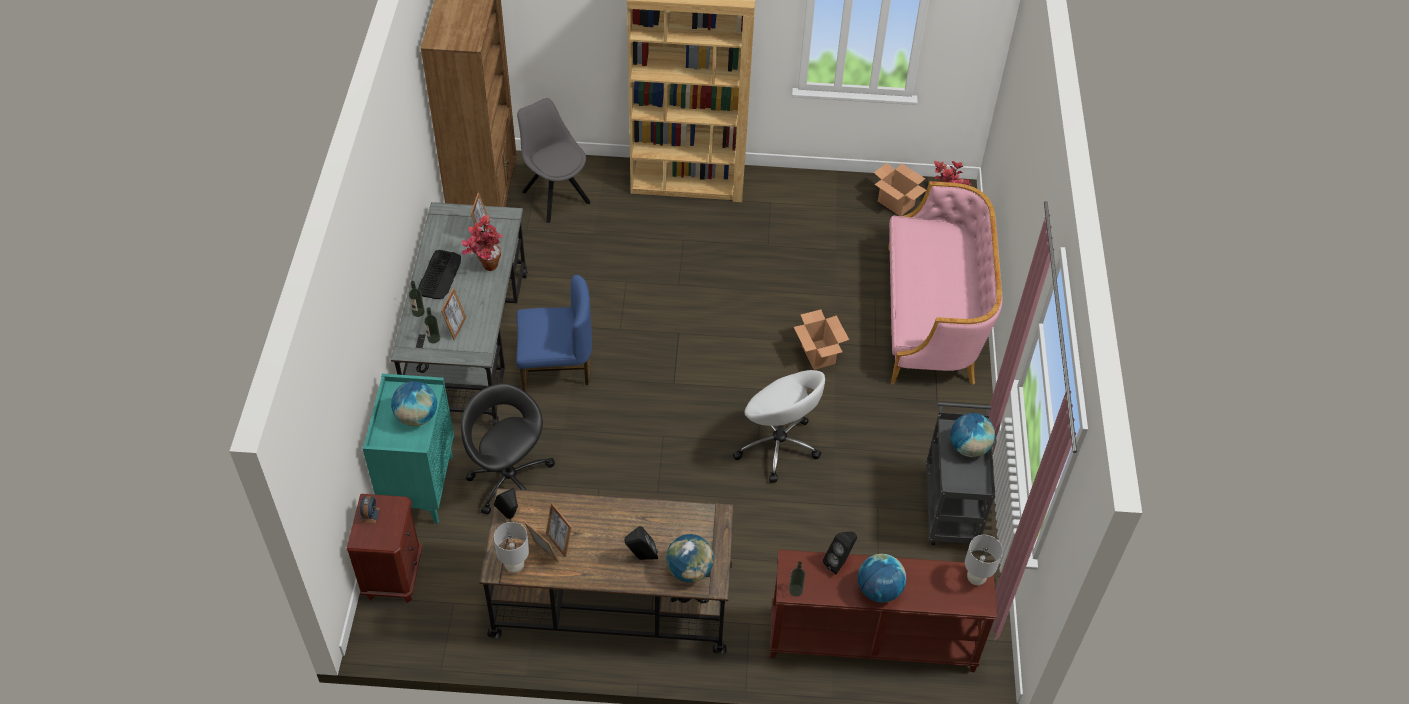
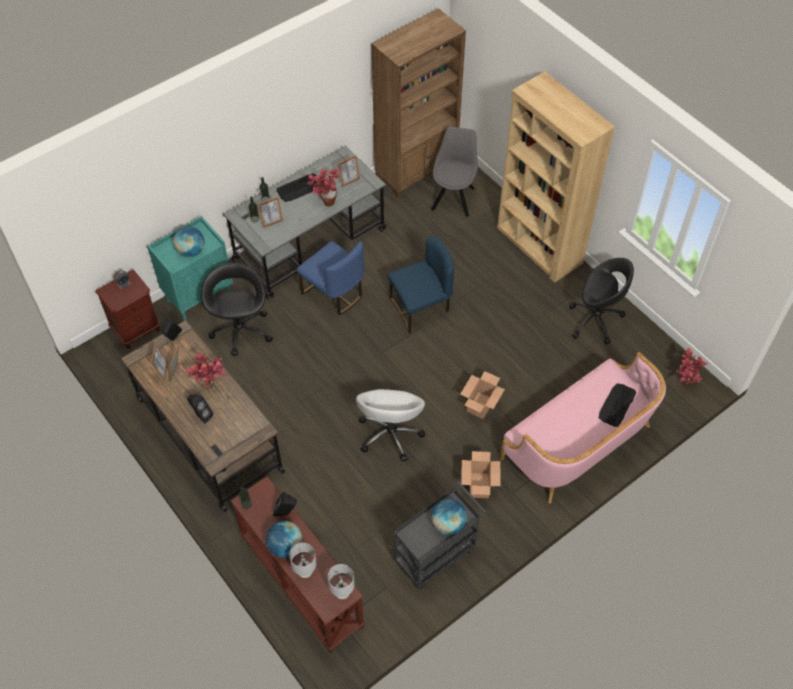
camera: 50 degrees right, 5 degrees up
(514, 566) = (143, 365): grey table lamp -> grey table lamp (304, 572)
(612, 523) = (211, 386): none -> potted plant
(655, 316) = (421, 308): none -> blue chair
(689, 570) = (213, 444): globe -> none
(816, 206) = (596, 320): none -> black office chair
(896, 203) = (649, 358): cardboard box -> cardboard box (479, 486)
(948, 247) = (617, 405): none -> keyboard

